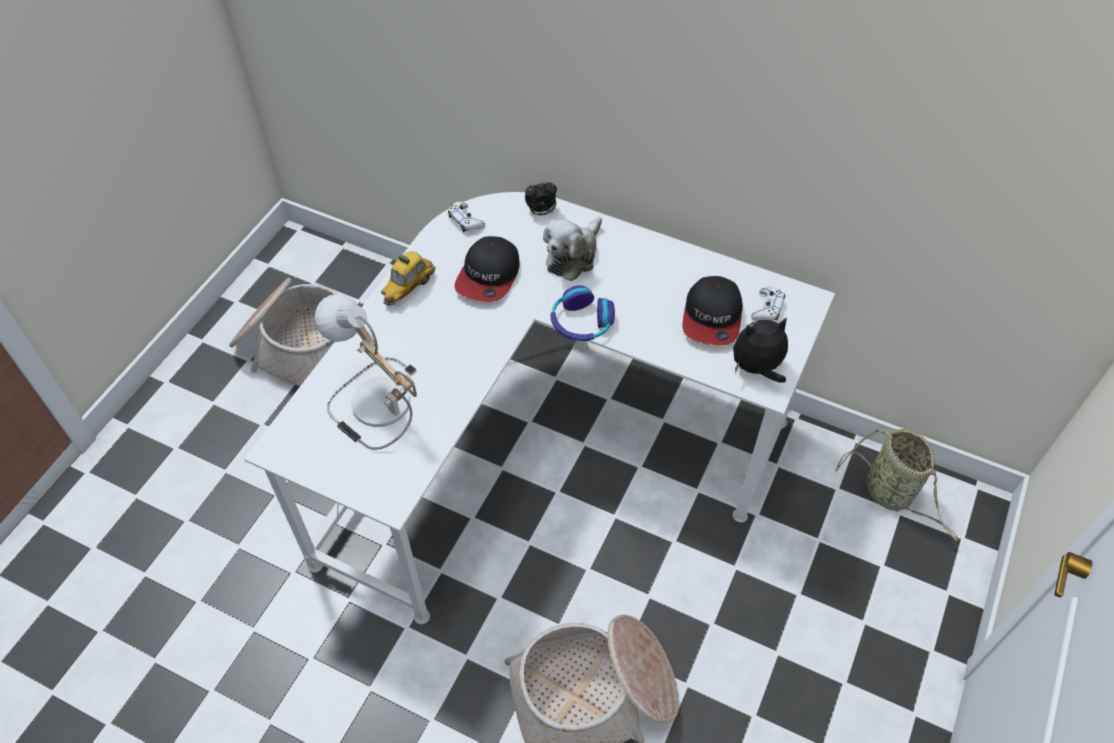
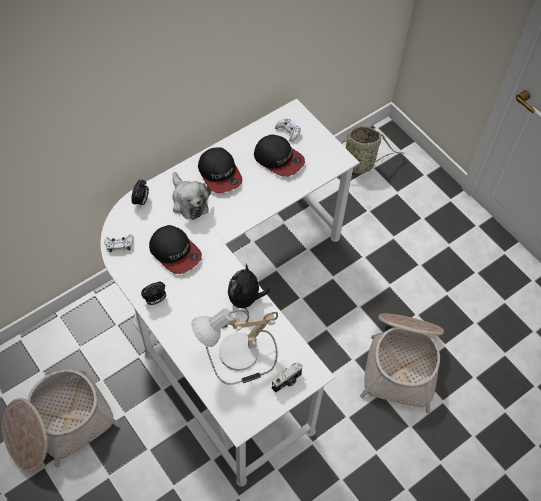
camera: 65 degrees left, 5 degrees up
(363, 475) = (287, 381): none -> camera
(408, 287) = (155, 300): toy car -> alarm clock
(581, 322) = (243, 221): headphones -> none
(639, 267) = (220, 173): none -> cap
(757, 368) = (325, 158): plush toy -> plush toy (245, 299)

